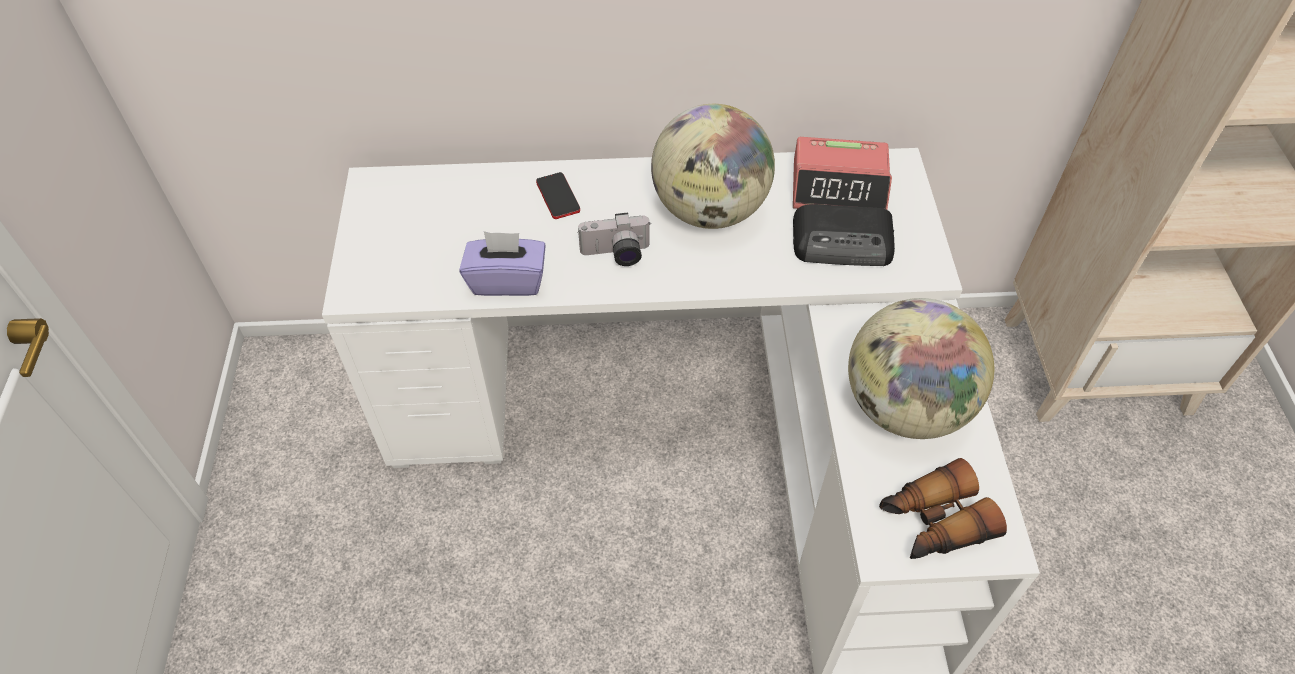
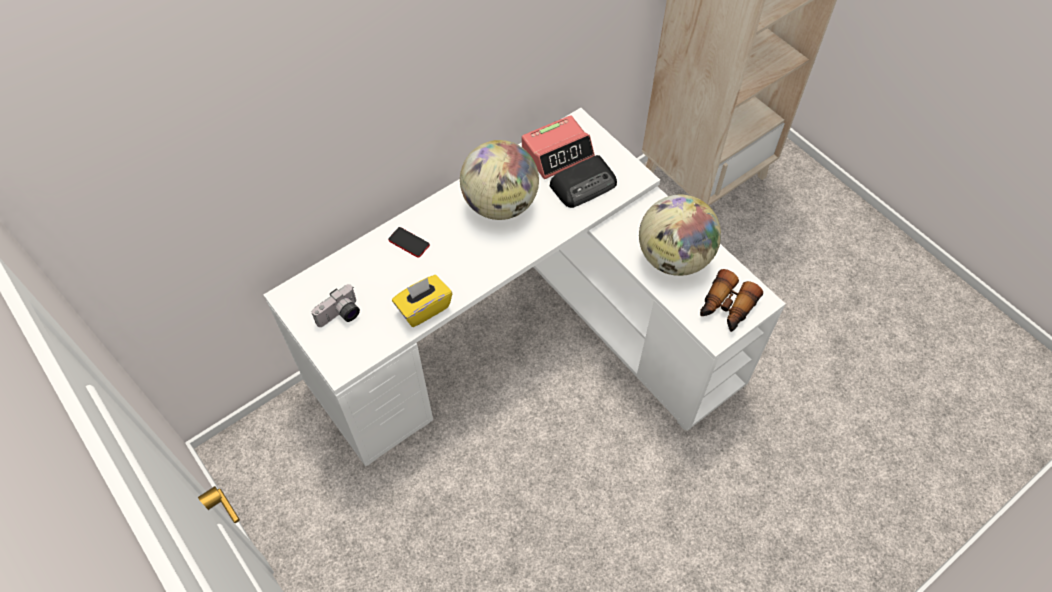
camera: 35 degrees left, 5 degrees up
(507, 280) = (424, 308): purple tissue box -> yellow tissue box
(616, 255) = (471, 259): camera -> camera (341, 316)

